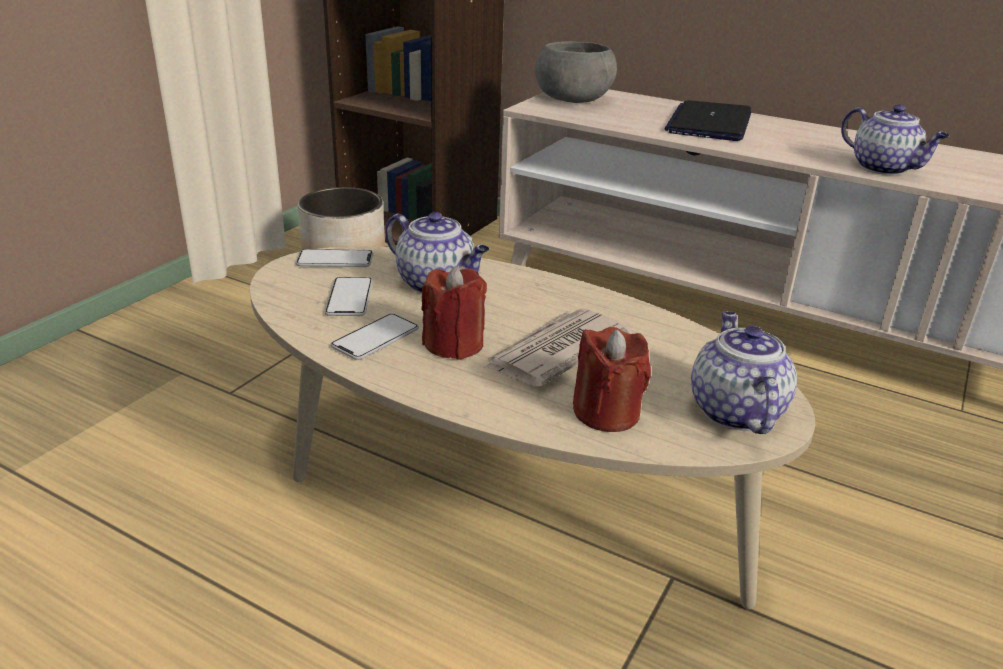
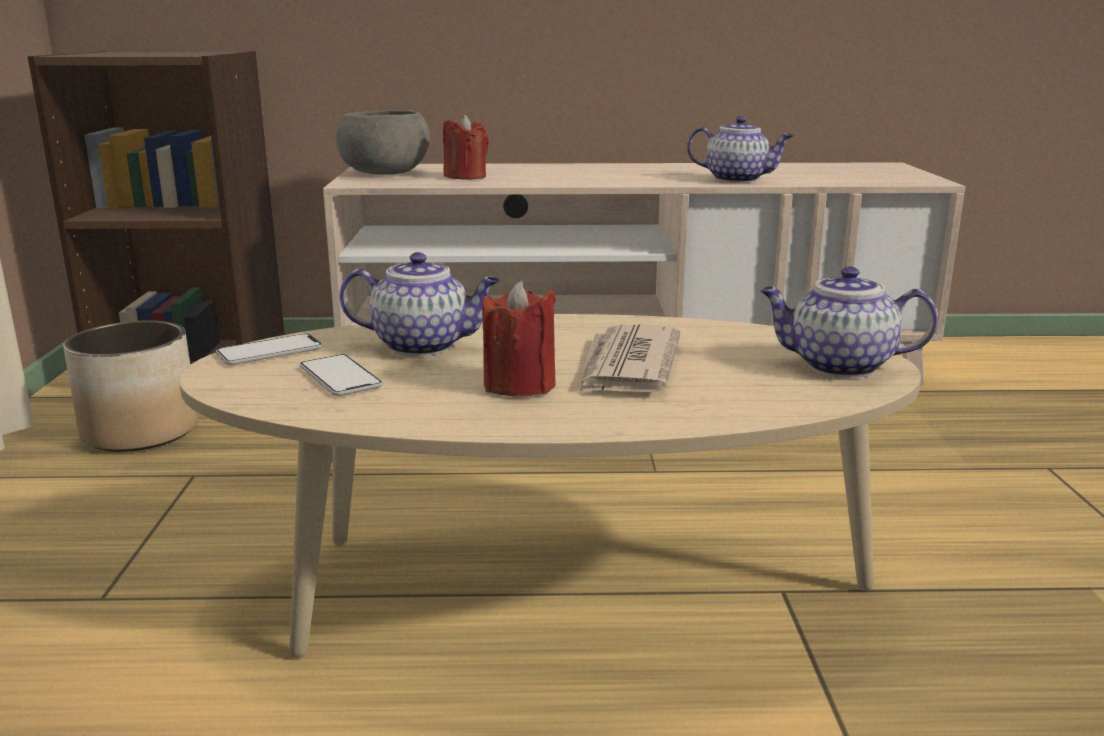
camera: 30 degrees left, 10 degrees down
(375, 338) = (425, 401): phone -> none
(606, 412) = (742, 395): red candle -> red candle (465, 177)
(709, 123) = (546, 173): laptop -> none
(734, 410) = (838, 366): teapot -> teapot turned 45 degrees counterclockwise

